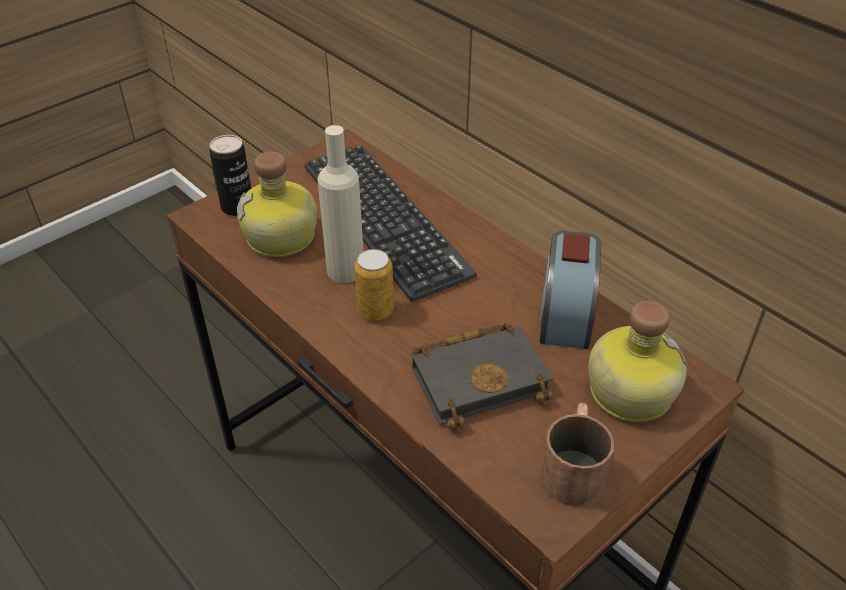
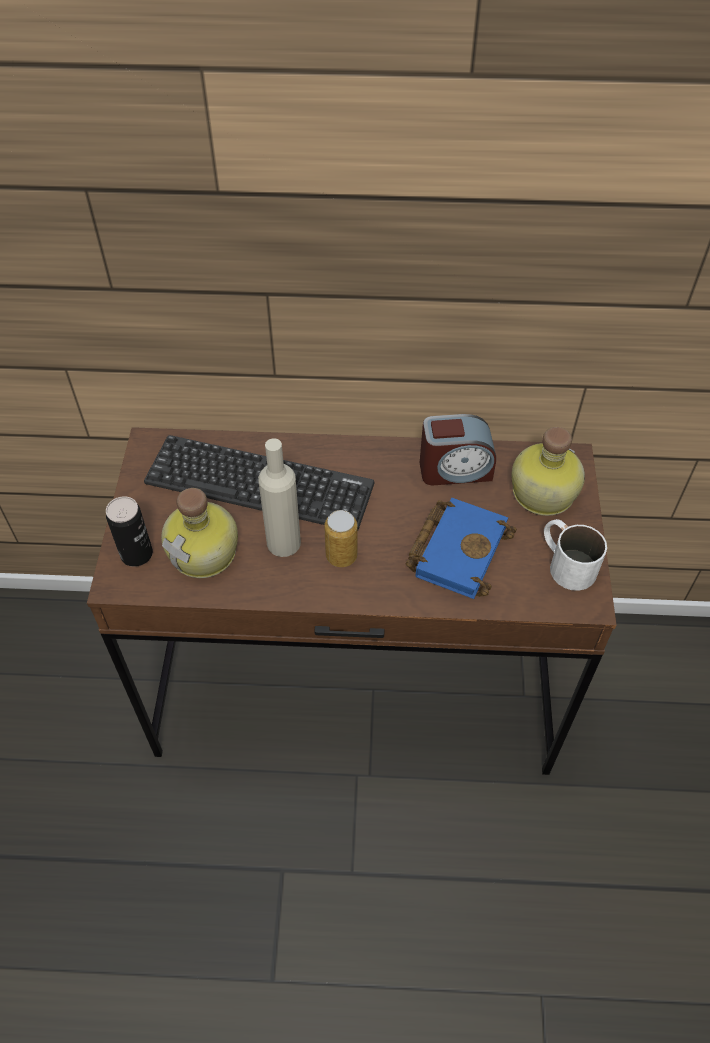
camera: 45 degrees left, 10 degrees up
(481, 377) = (457, 549): black book -> blue book
(565, 315) = (455, 469): alarm clock -> alarm clock turned 60 degrees counterclockwise
(573, 465) = (565, 562): brown mug -> white mug

